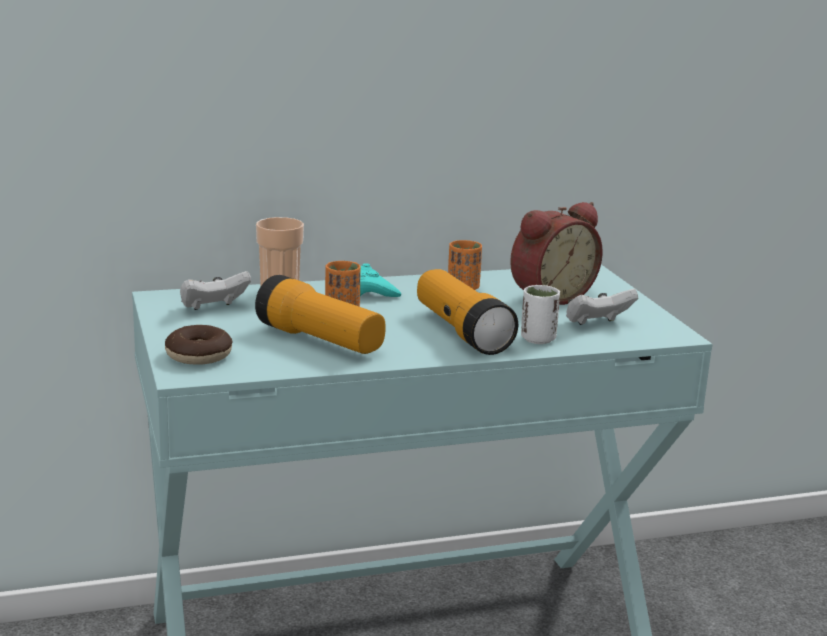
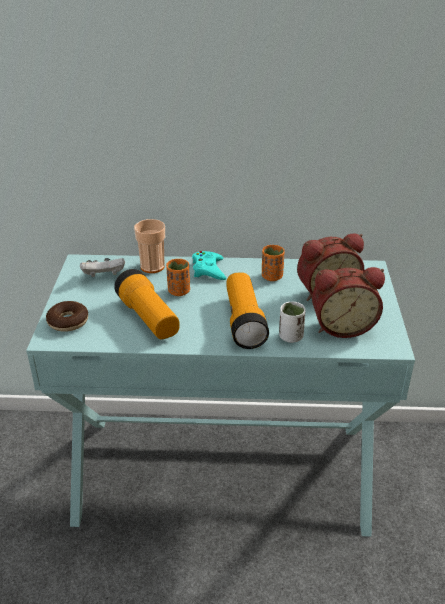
camera: 20 degrees right, 15 degrees up
(597, 324) = (342, 326): white game controller -> alarm clock

